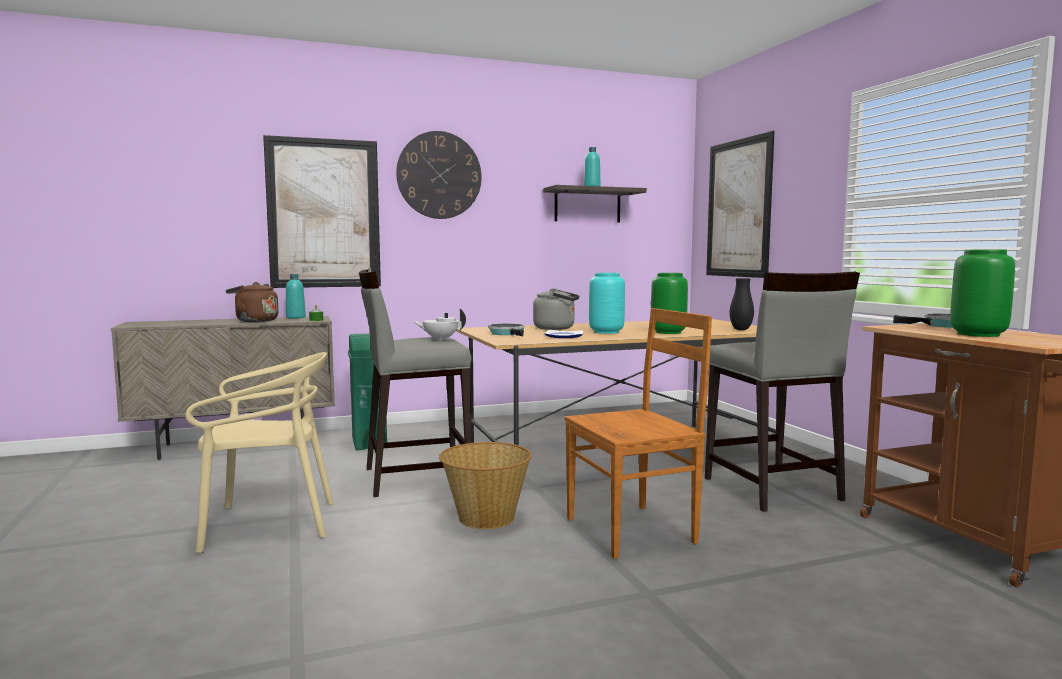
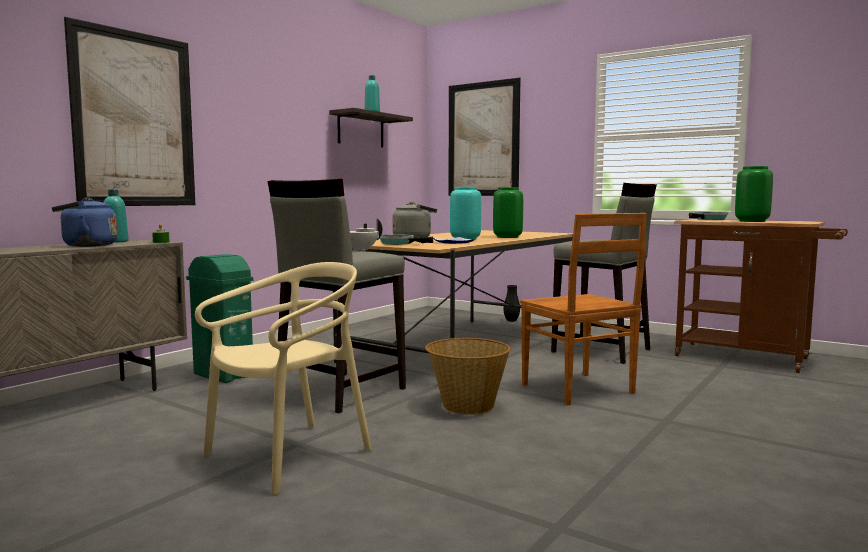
camera: 35 degrees left, 0 degrees up
(254, 321) = (86, 246): brown kettle -> blue kettle
(439, 175) = (245, 88): wall clock -> none
(633, 530) = (579, 390): brown chair -> brown chair turned 120 degrees clockwise
(741, 329) = (540, 234): black vase -> black vase (511, 321)

